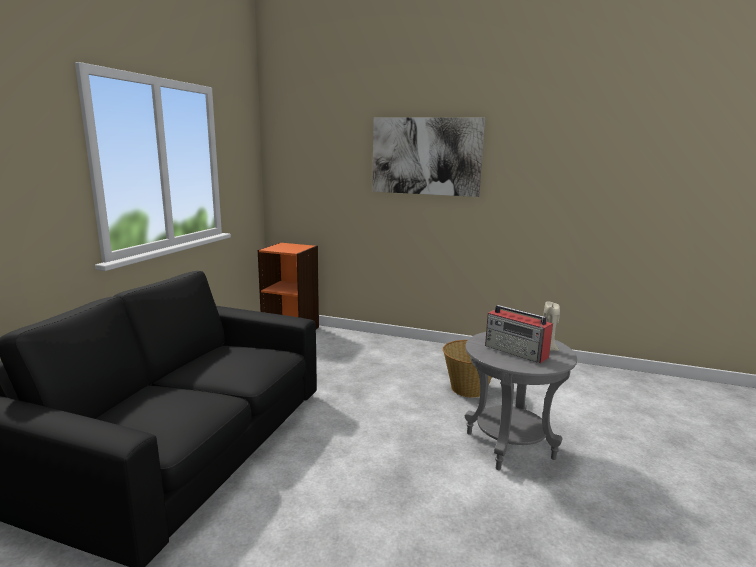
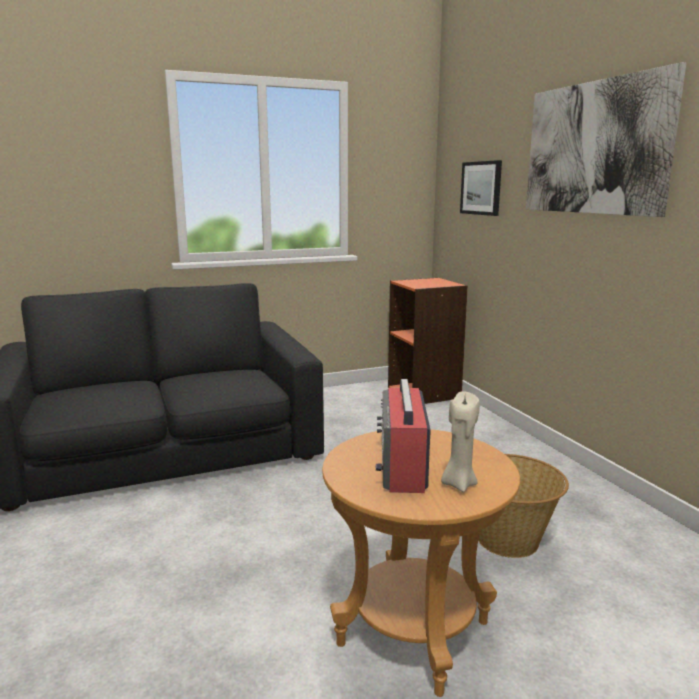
camera: 50 degrees right, 0 degrees up
(322, 176) = (481, 188): none -> picture
(509, 445) = (413, 632): grey side table -> brown side table

